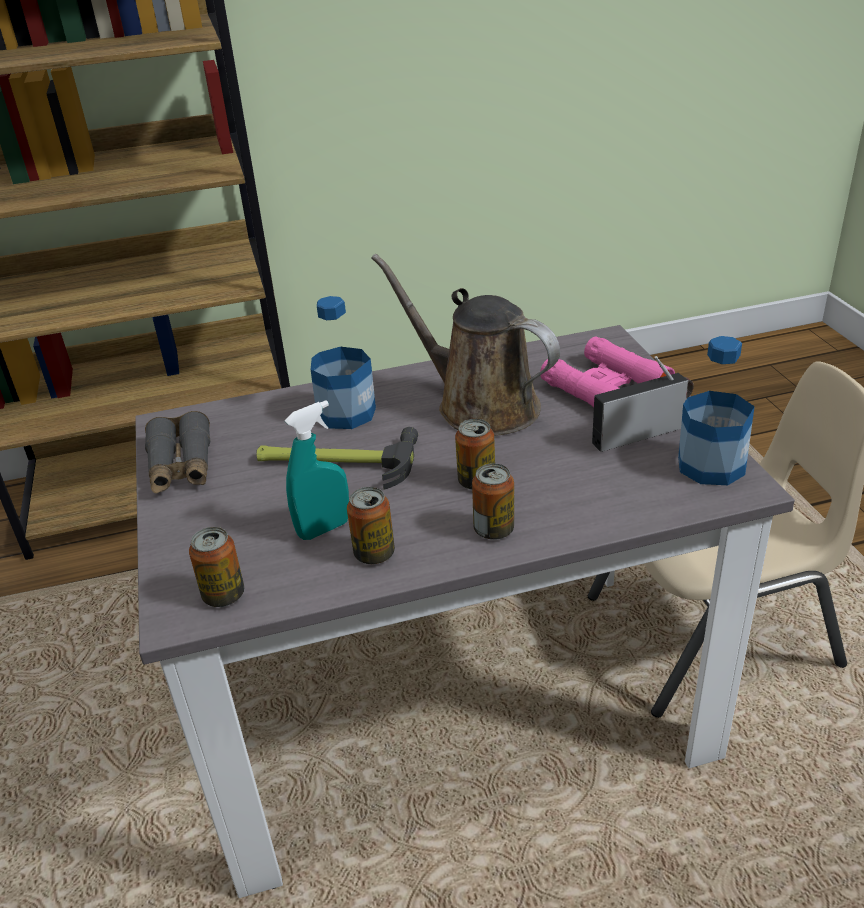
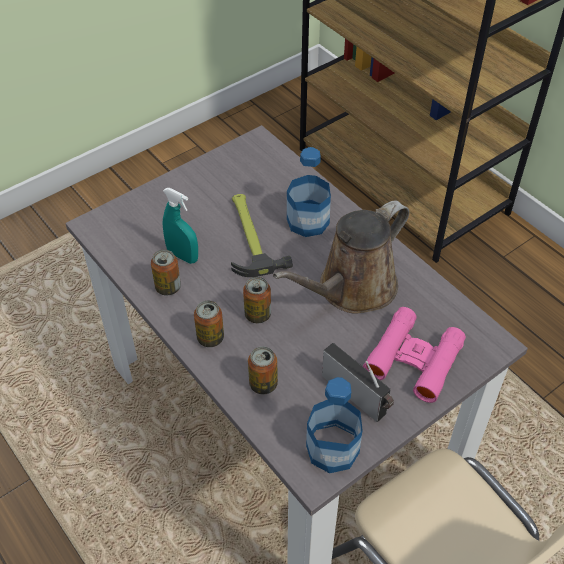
camera: 65 degrees right, 15 degrees up
(181, 466) = (218, 168): grey binoculars -> none
(223, 595) = (114, 236): can -> can (263, 384)
(479, 405) = (352, 289): brown watering can -> brown watering can turned 150 degrees counterclockwise

